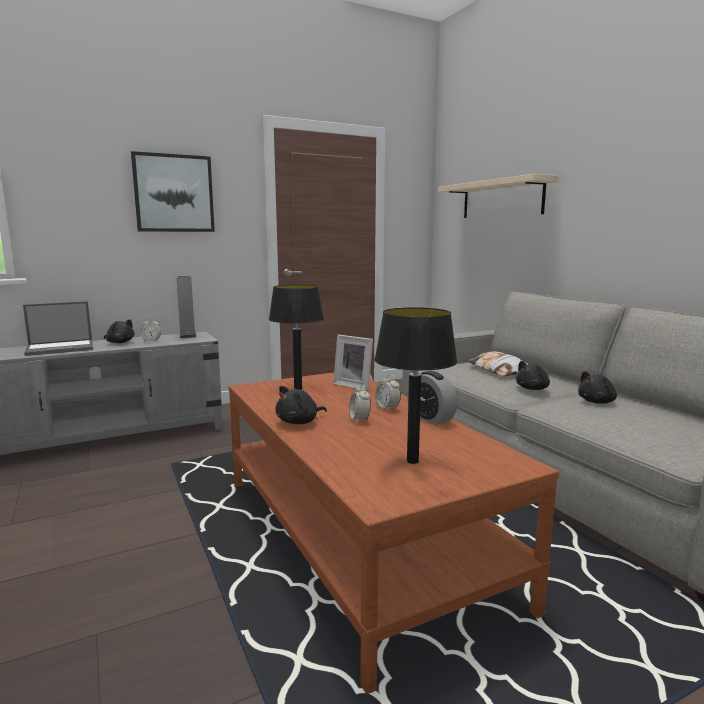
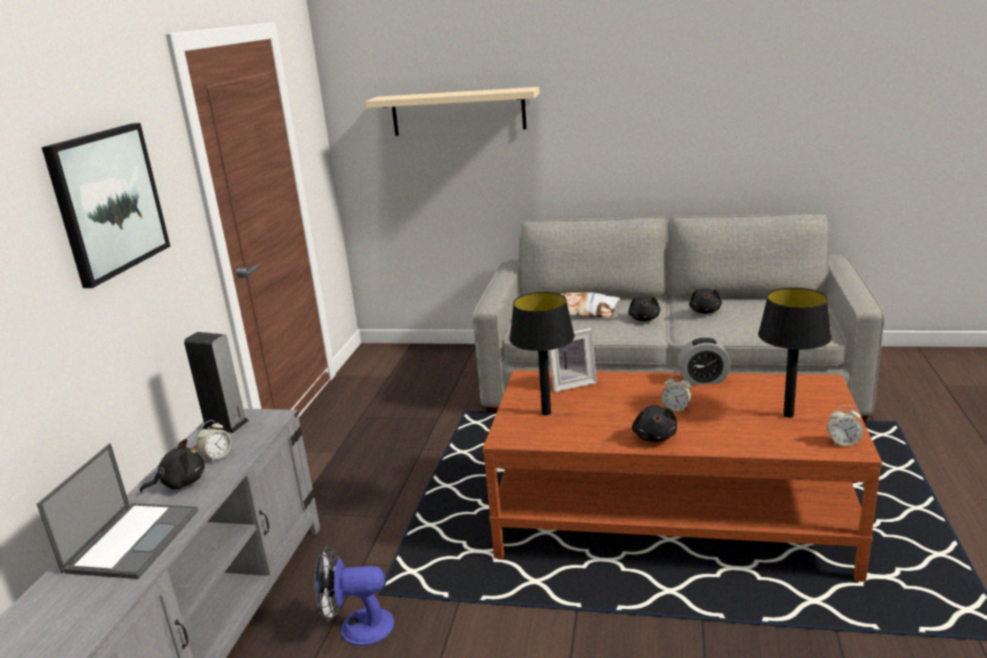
camera: 50 degrees left, 10 degrees up
(136, 468) = (357, 627): none -> fan
(387, 408) = (658, 388): alarm clock -> alarm clock (843, 443)

